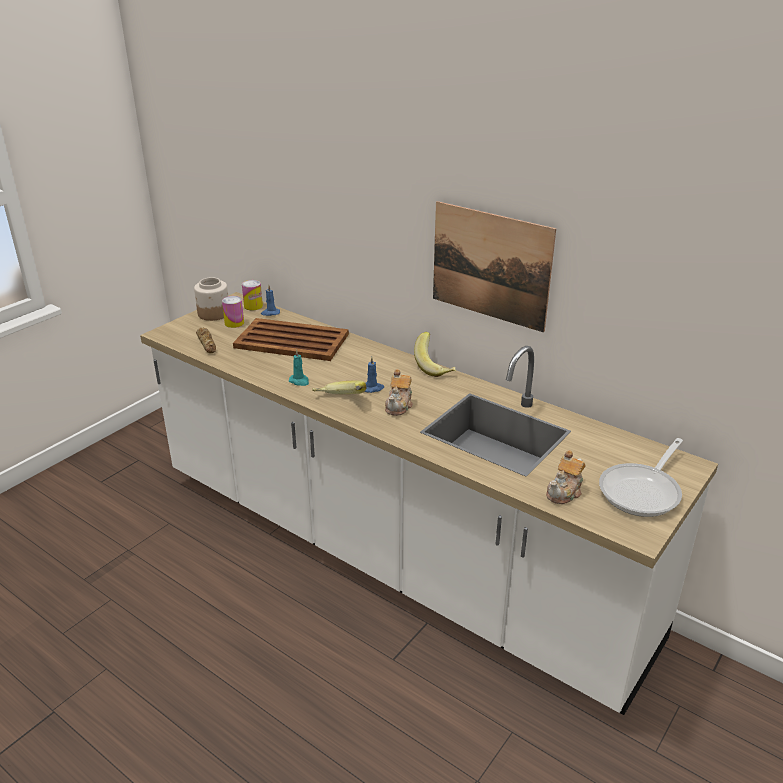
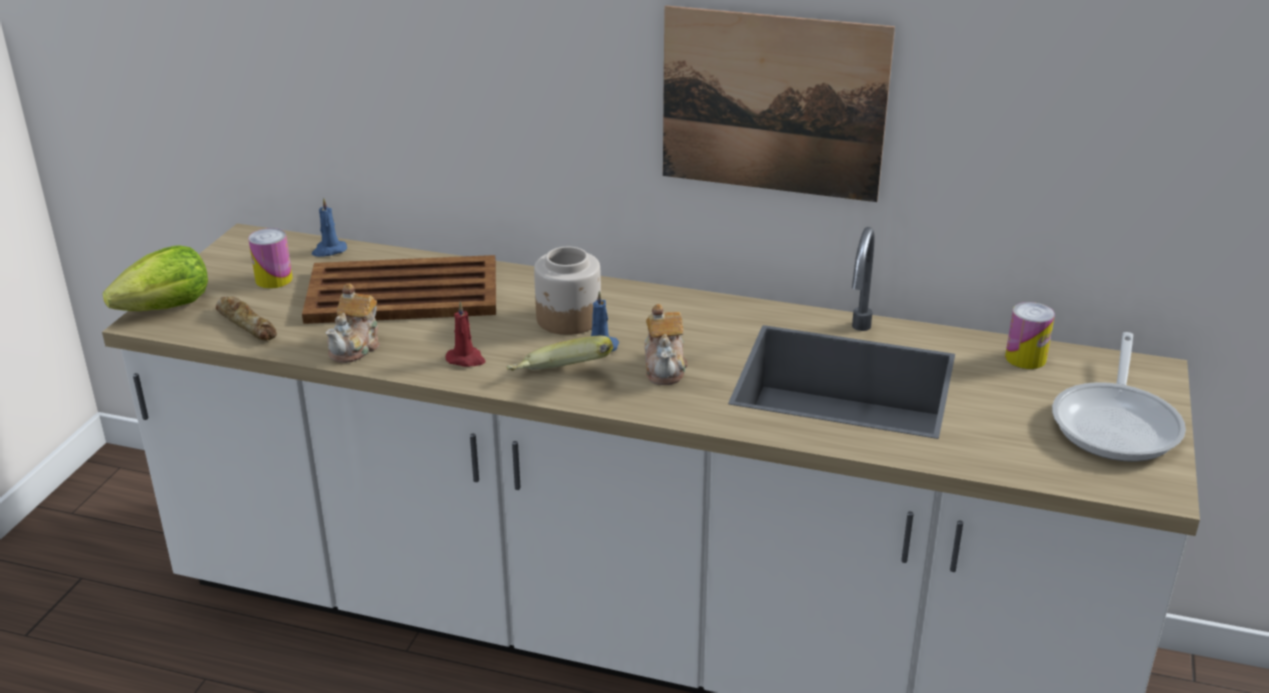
camera: 20 degrees left, 0 degrees up
(176, 329) = (167, 308): none -> lettuce
(213, 314) = (222, 269): jar -> jar (568, 319)
(253, 306) = (288, 244): can -> can (1025, 358)
(299, 381) = (466, 359): turquoise candle -> red candle
(435, 367) = (679, 293): banana -> none
(565, 492) = (1011, 450): teapot -> teapot (356, 347)

